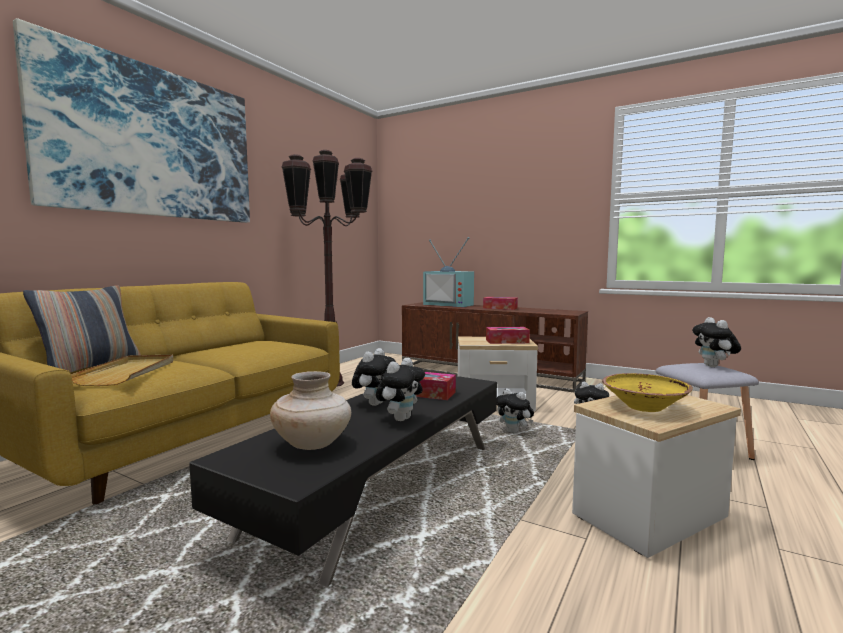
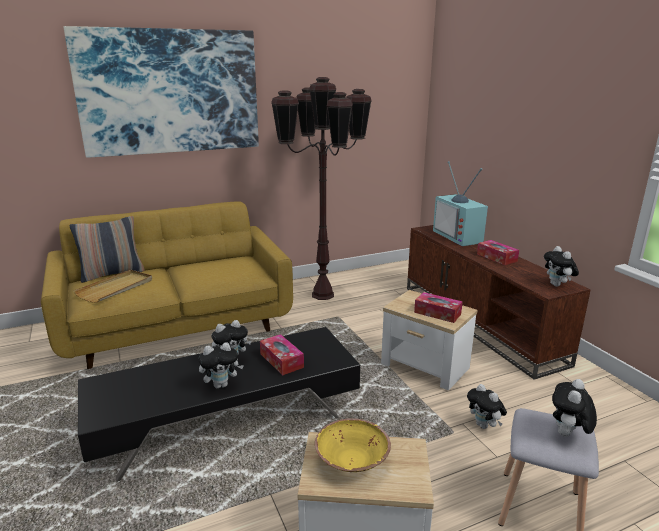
camera: 35 degrees right, 15 degrees up
(313, 444) = (142, 390): beige vase -> none
(514, 432) = (391, 409): plush toy -> plush toy (557, 285)

